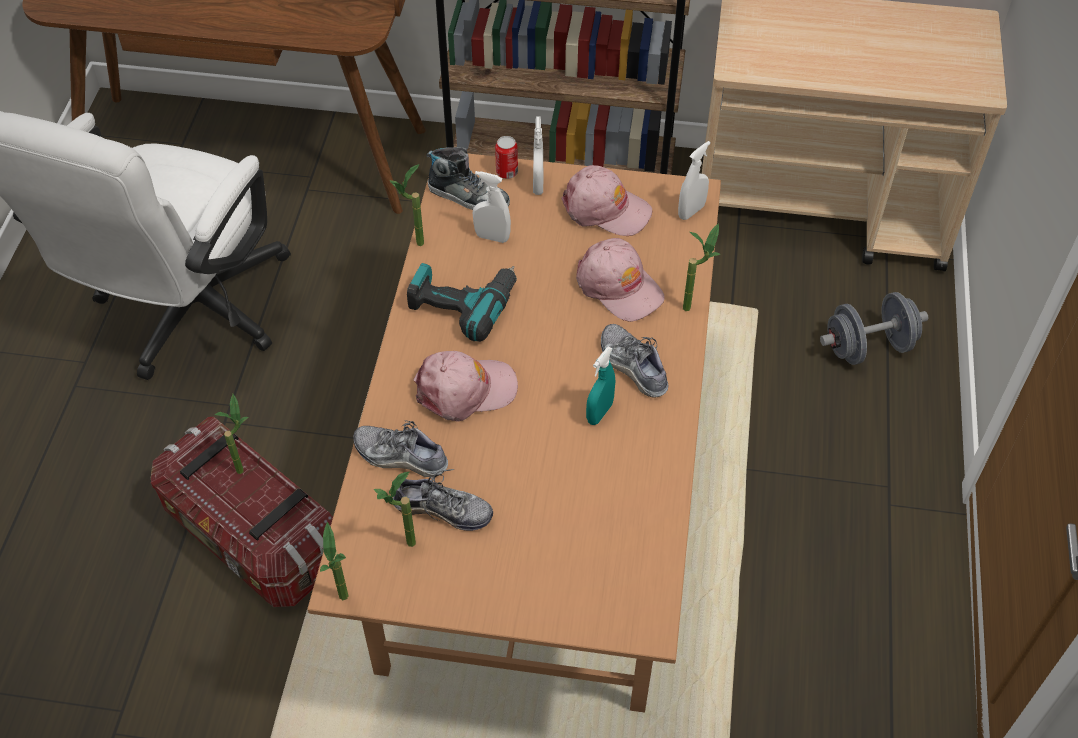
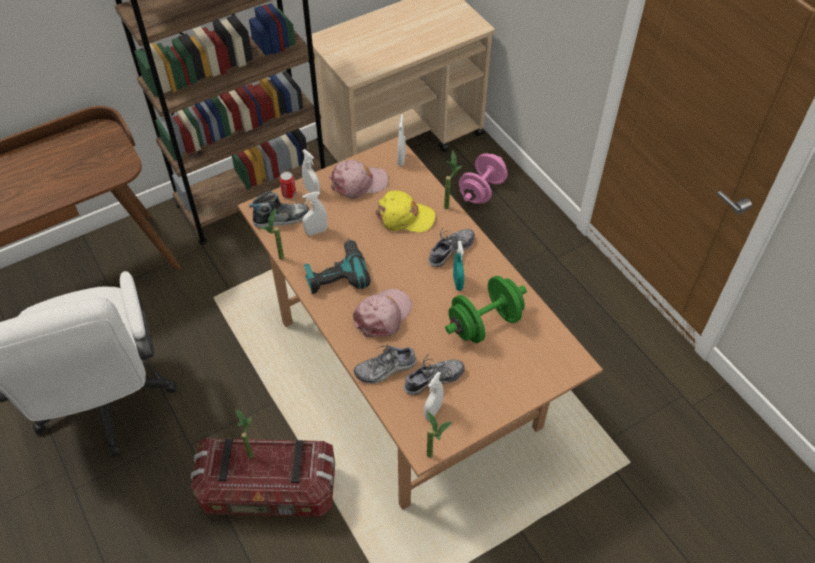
camera: 40 degrees left, 0 degrees up
(403, 547) = (433, 411): potted plant -> white spray bottle
(579, 487) = (484, 323): none -> green dumbbell
(619, 286) = (404, 217): pink cap -> yellow cap
(633, 366) = (450, 250): shoe -> shoe turned 120 degrees clockwise
(868, 347) = (481, 190): grey dumbbell -> pink dumbbell

